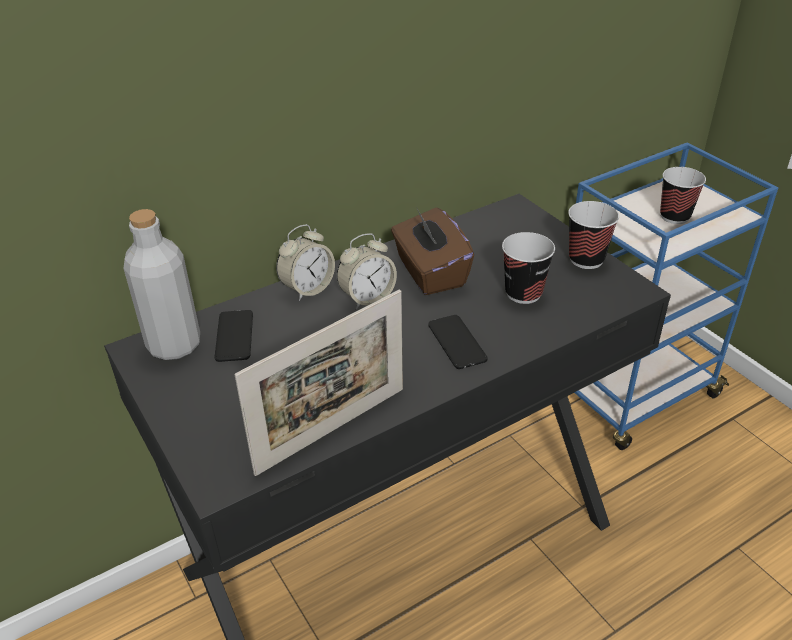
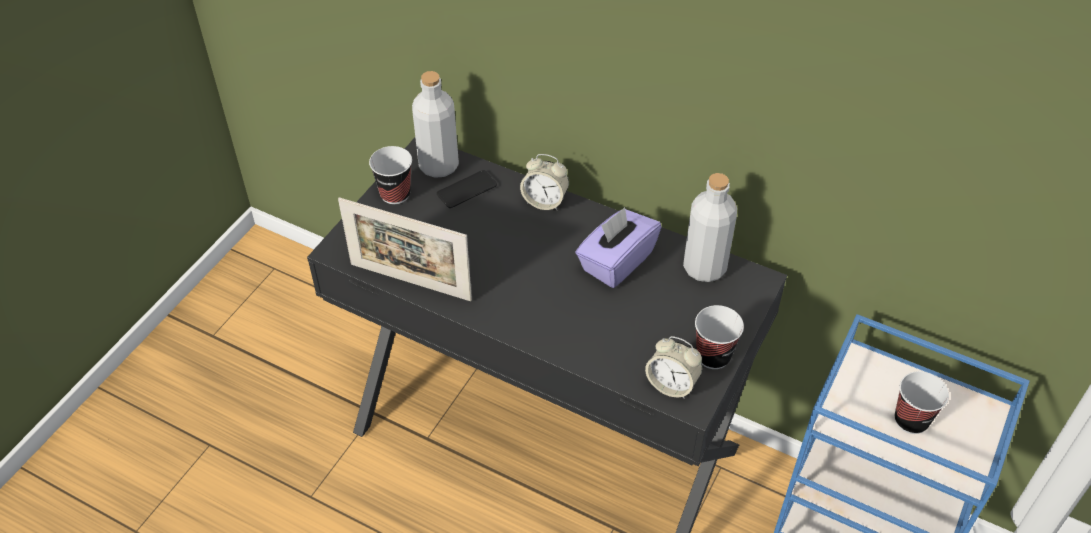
camera: 60 degrees right, 10 degrees up
(367, 298) = (557, 239): alarm clock -> alarm clock (671, 384)
(430, 273) = (616, 262): brown tissue box -> purple tissue box
(457, 342) = (541, 311): phone -> none
(478, 228) = (704, 267): none -> grey bottle
(523, 293) = (632, 329): cup -> cup (395, 194)

